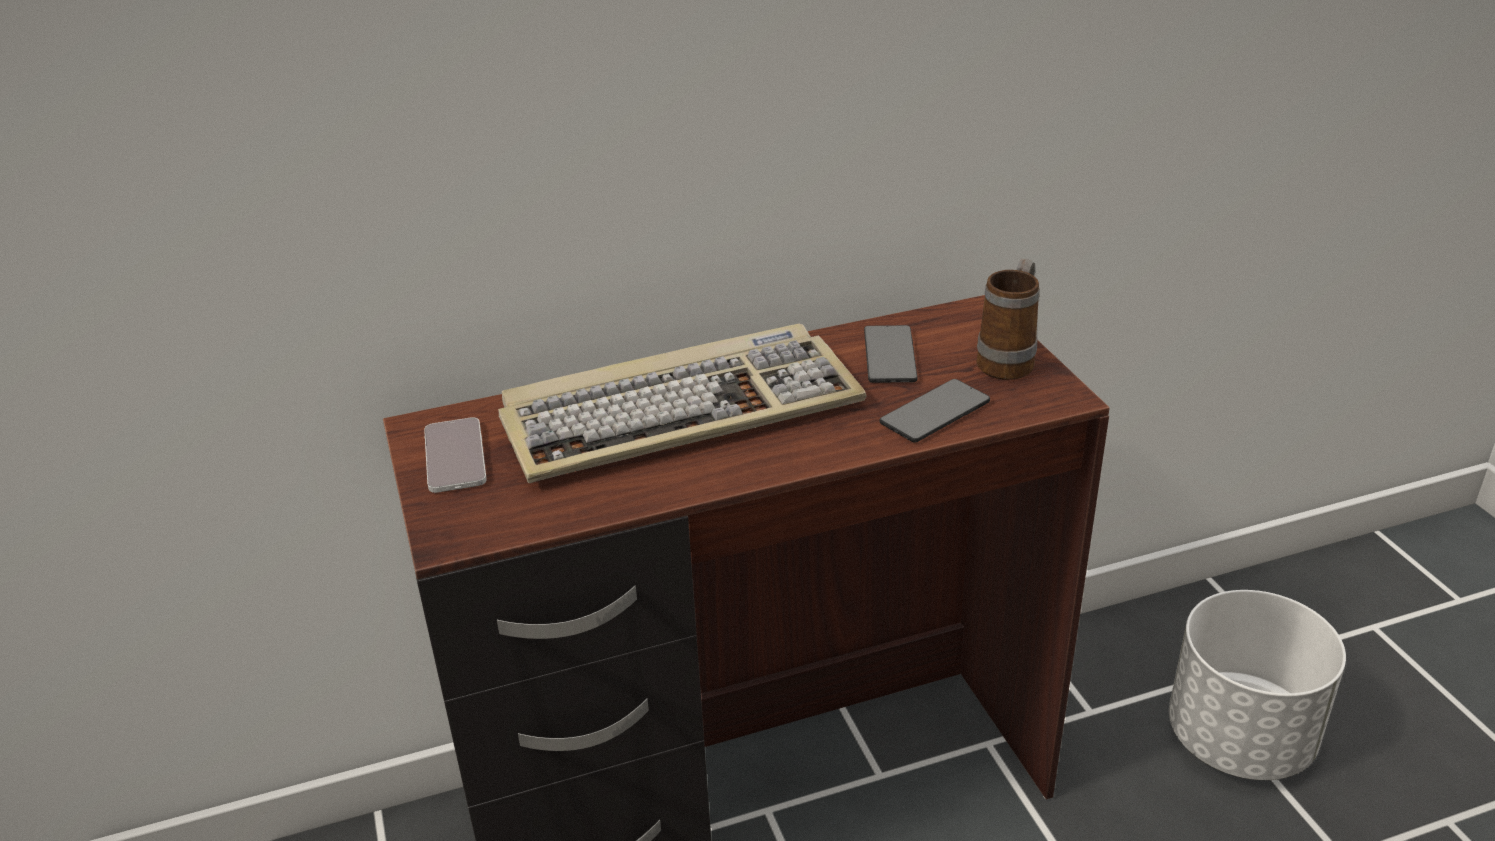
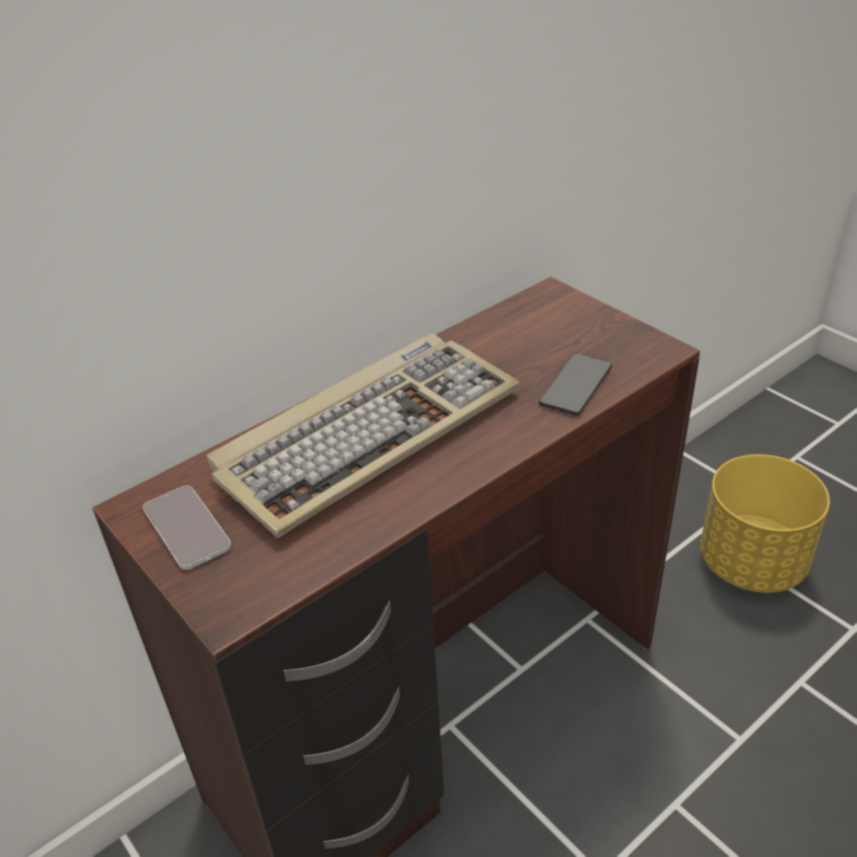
camera: 20 degrees left, 5 degrees up
(890, 356) = (509, 345): phone -> none
(1009, 360) = (603, 327): mug -> none
(1239, 738) = (751, 563): white planter -> yellow planter

